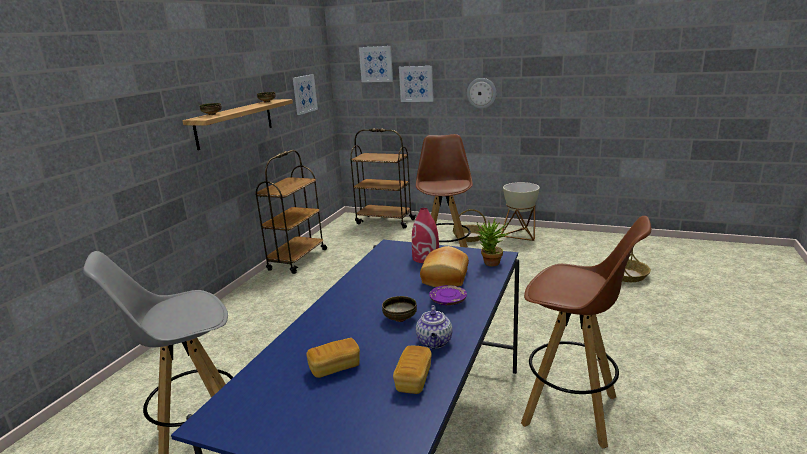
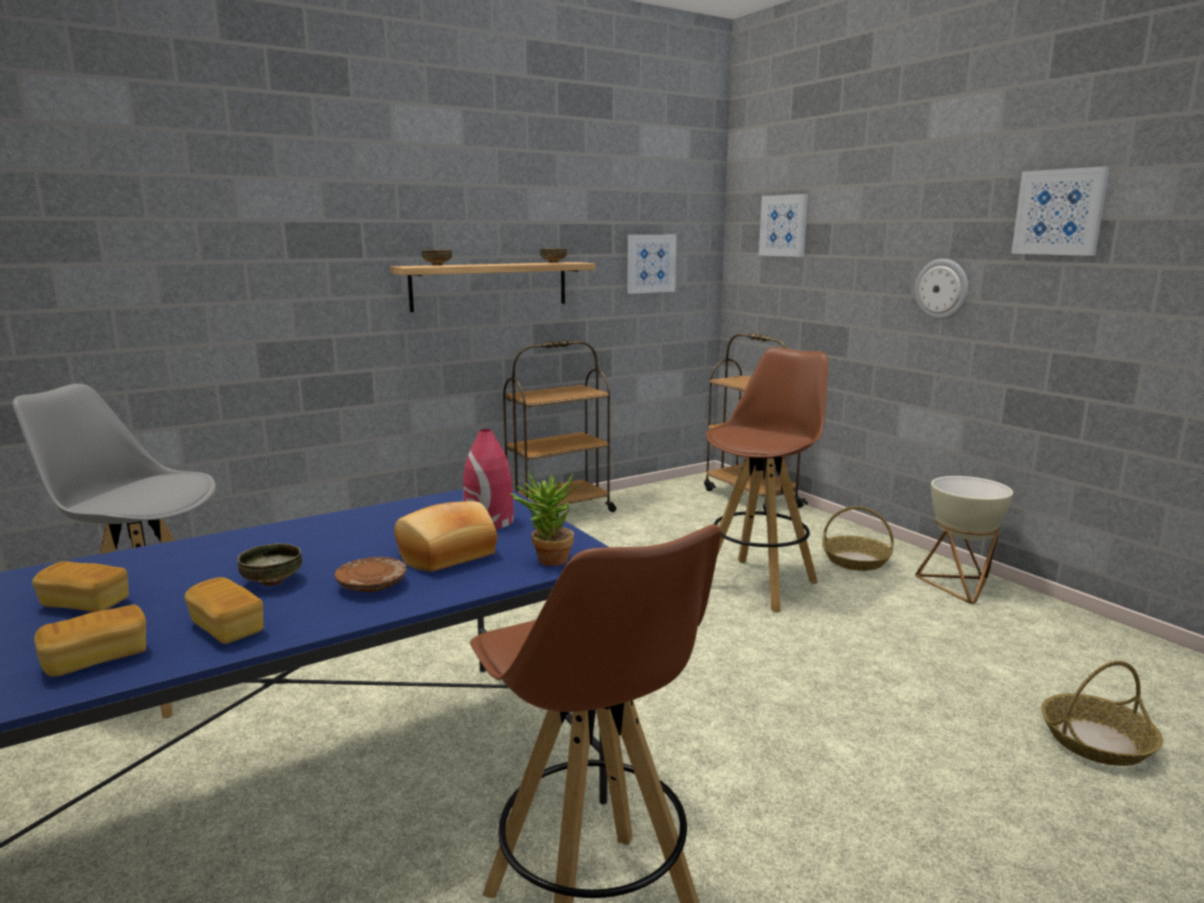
camera: 35 degrees right, 5 degrees down
(416, 84) = (837, 263): picture -> picture (1059, 212)
(435, 342) = (227, 628): teapot -> bread
(448, 301) = (372, 585): purple plate -> brown plate

